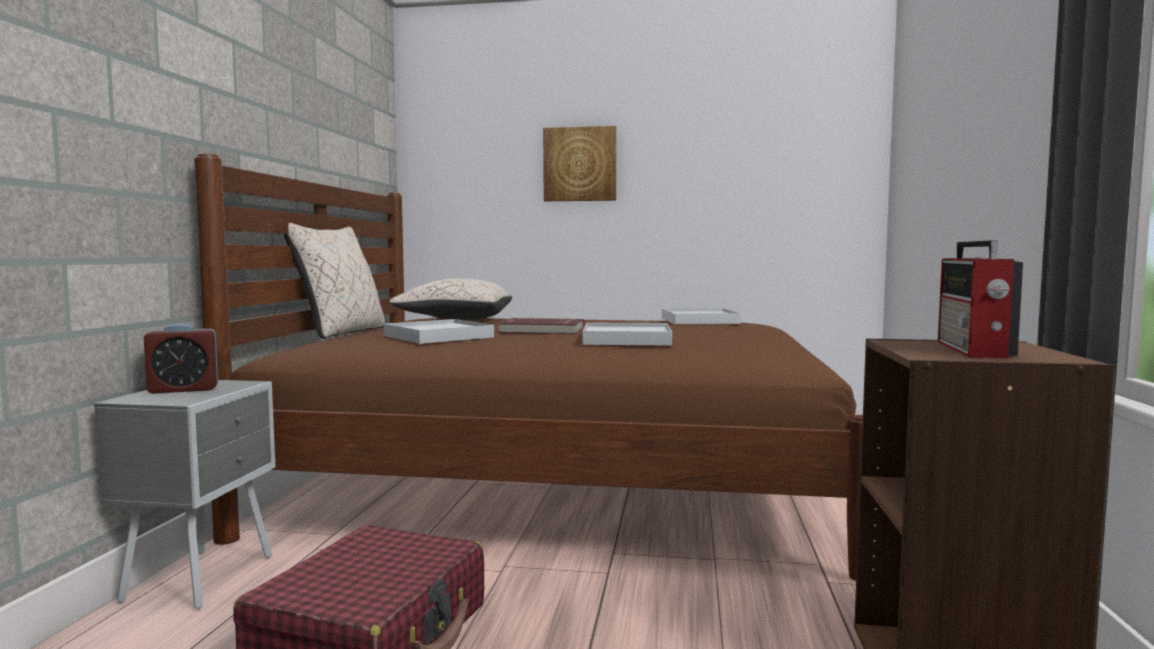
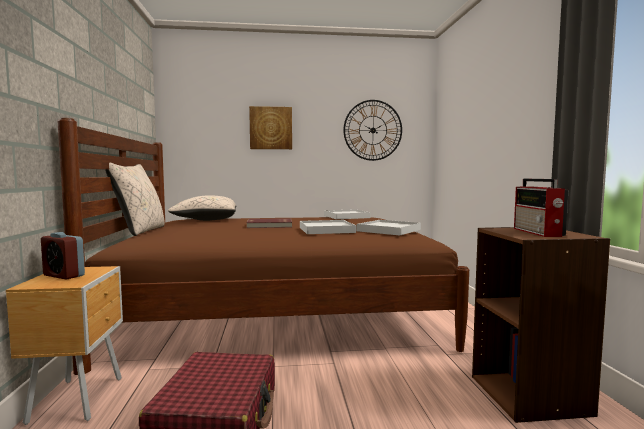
camera: 15 degrees left, 0 degrees up
(183, 389) = (64, 275): alarm clock -> alarm clock turned 60 degrees clockwise
(203, 577) = (79, 398): grey nightstand -> brown nightstand
(438, 336) = (213, 232): white tray -> white tray (389, 230)
(766, 162) = (373, 130): none -> wall clock

